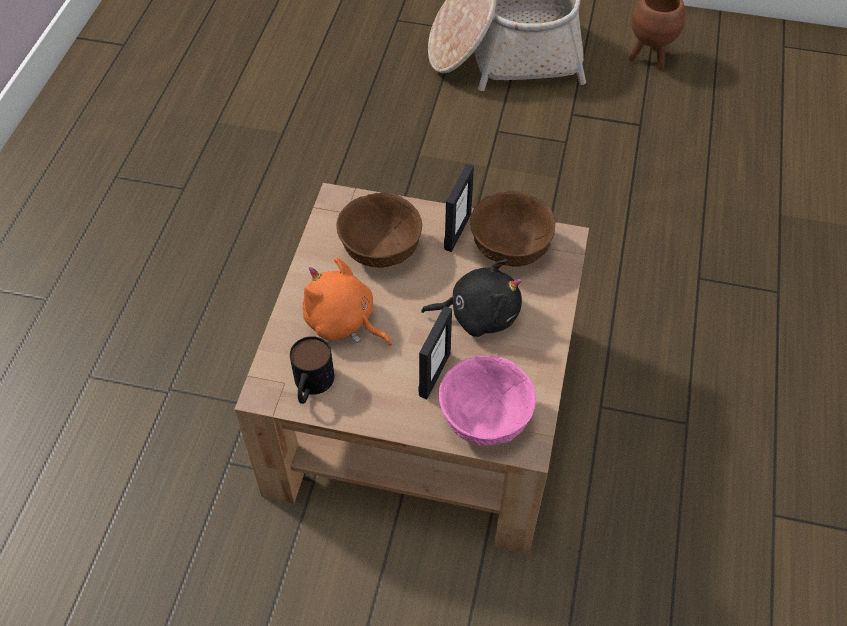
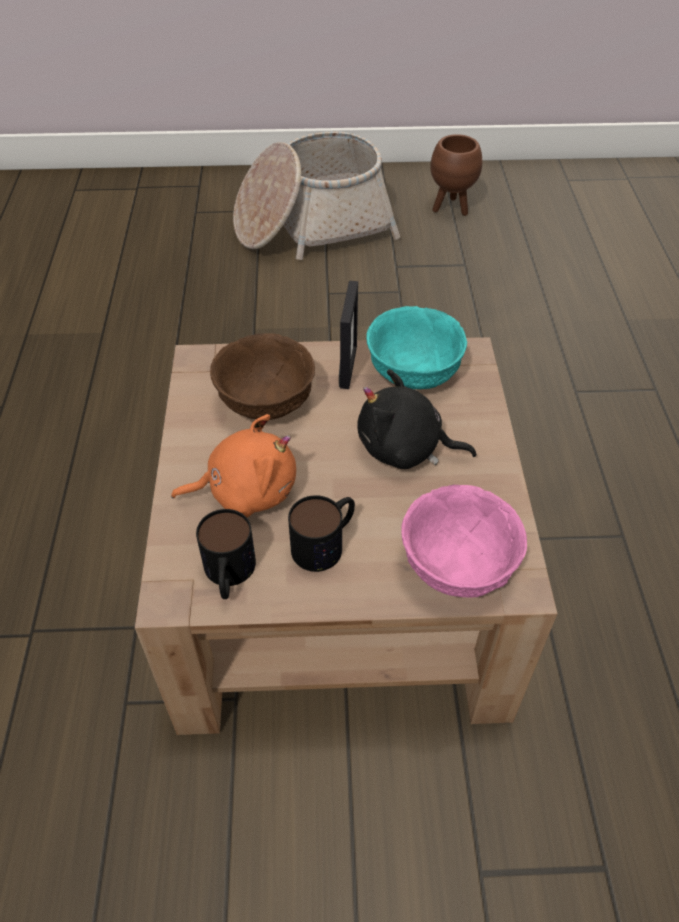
camera: 15 degrees left, 5 degrees down
(343, 322) = (246, 491): orange plush toy -> orange plush toy turned 150 degrees clockwise
(390, 377) = (326, 542): none -> mug
(434, 374) = (377, 527): picture frame -> none
(479, 314) = (405, 449): black plush toy -> black plush toy turned 150 degrees counterclockwise
(510, 247) = (413, 371): brown bowl -> turquoise bowl

